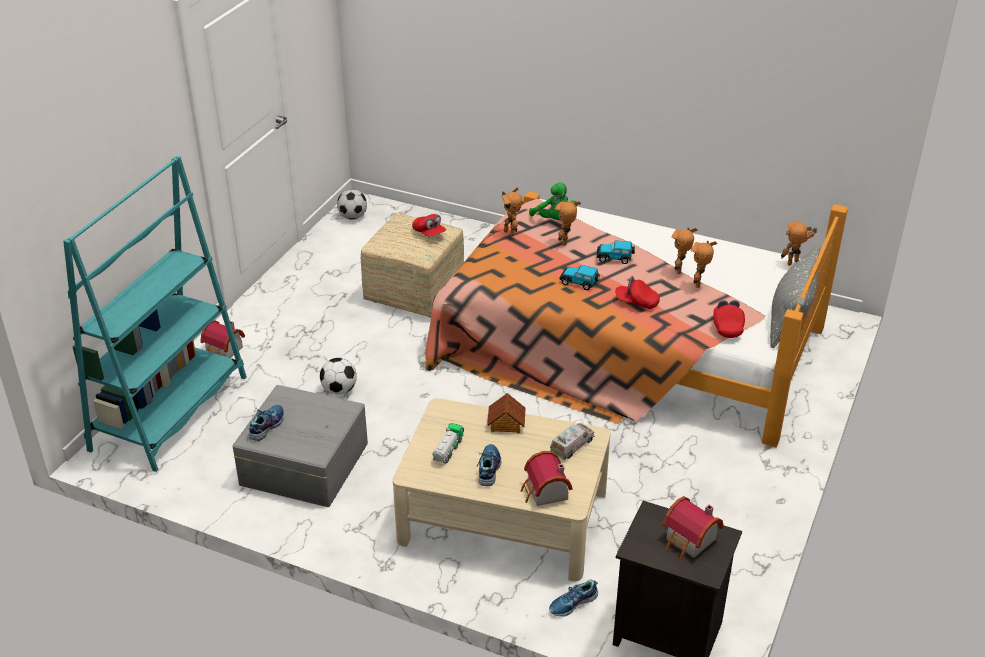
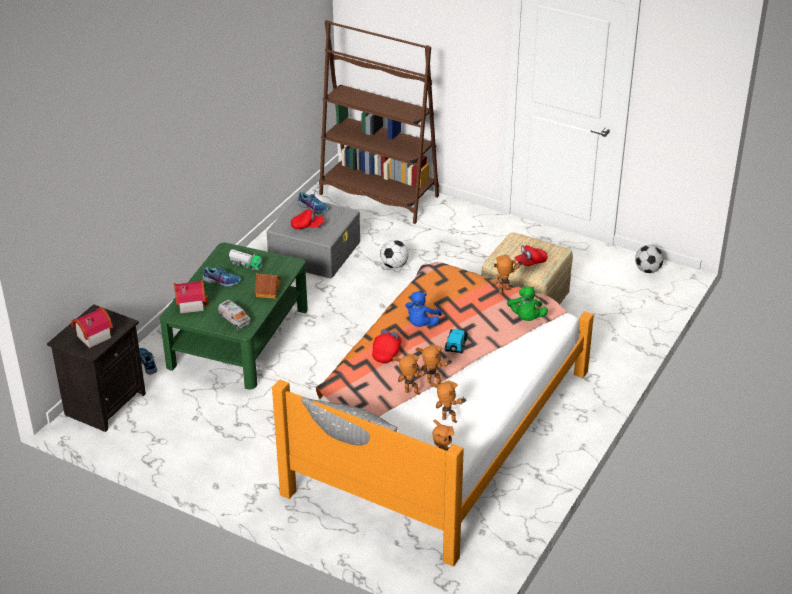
camera: 95 degrees right, 0 degrees up
(170, 413) = (379, 195): turquoise bookcase -> brown bookcase
(224, 352) = (447, 213): toy house -> none
(503, 516) = (238, 337): beige coffee table -> green coffee table
(554, 220) = (526, 318): green plush toy -> green plush toy turned 60 degrees counterclockwise
(567, 242) = (487, 322): toy robot -> toy robot (449, 422)
(579, 282) = (421, 324): toy car -> blue plush toy
(727, 326) = (343, 401): red cap -> red cap (307, 226)

